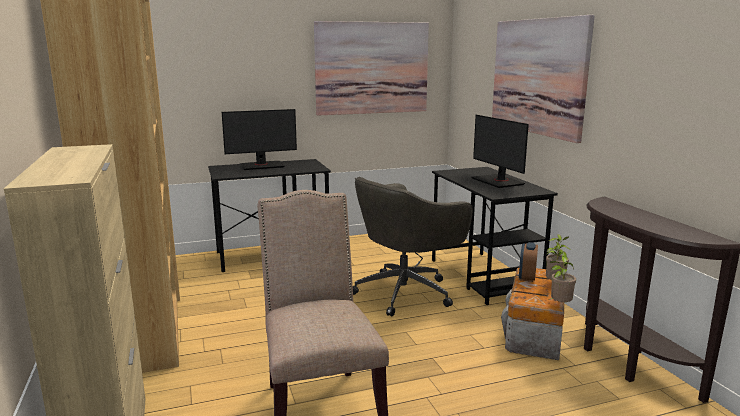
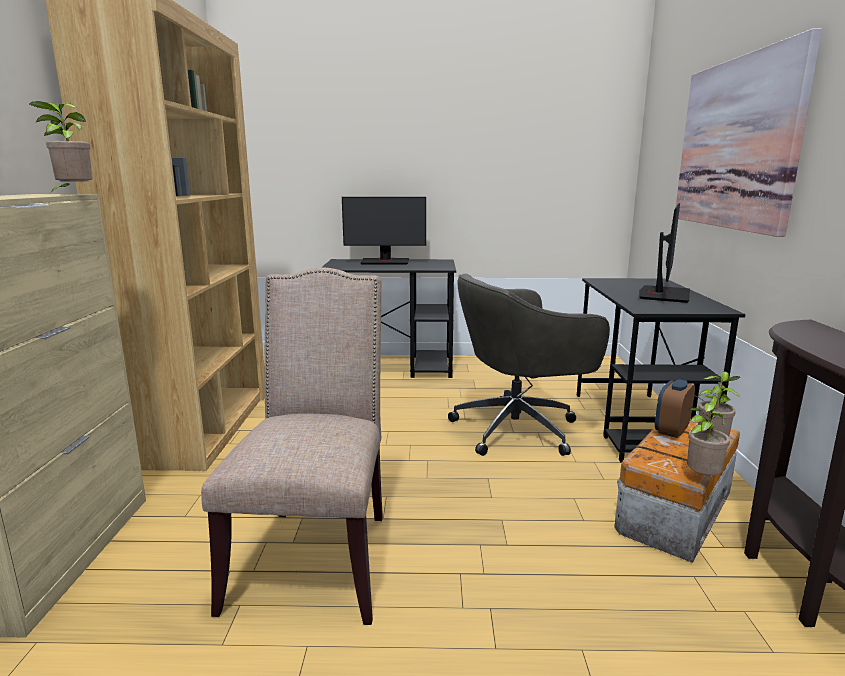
camera: 20 degrees right, 0 degrees up
(102, 148) = (73, 194): none -> potted plant
(372, 68) = (530, 151): picture -> none
(498, 181) = (663, 294): monitor -> monitor turned 150 degrees counterclockwise

